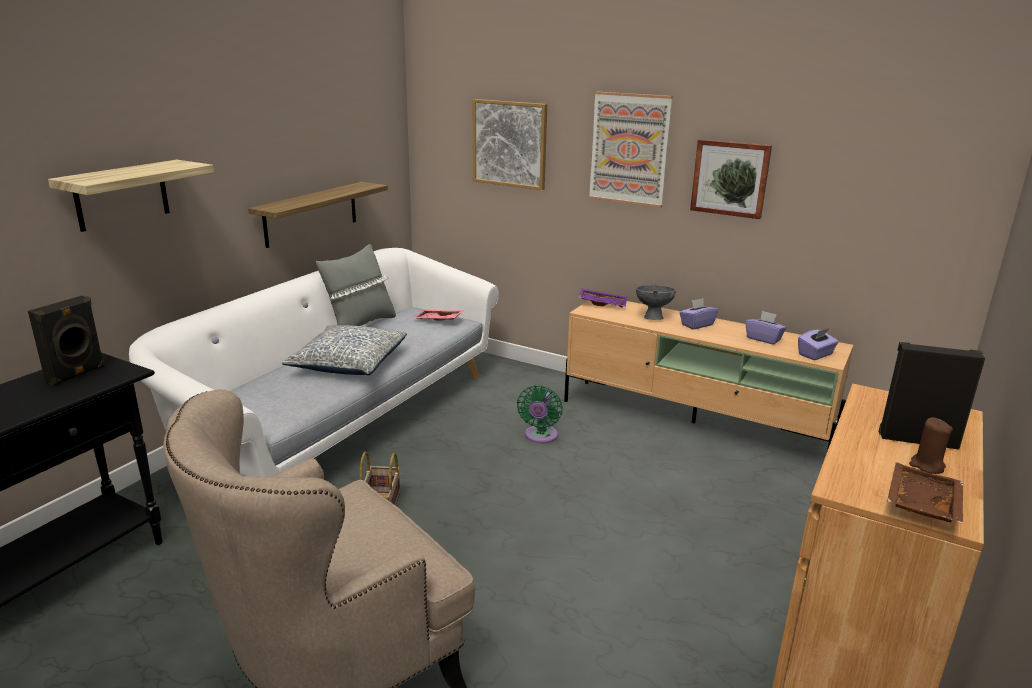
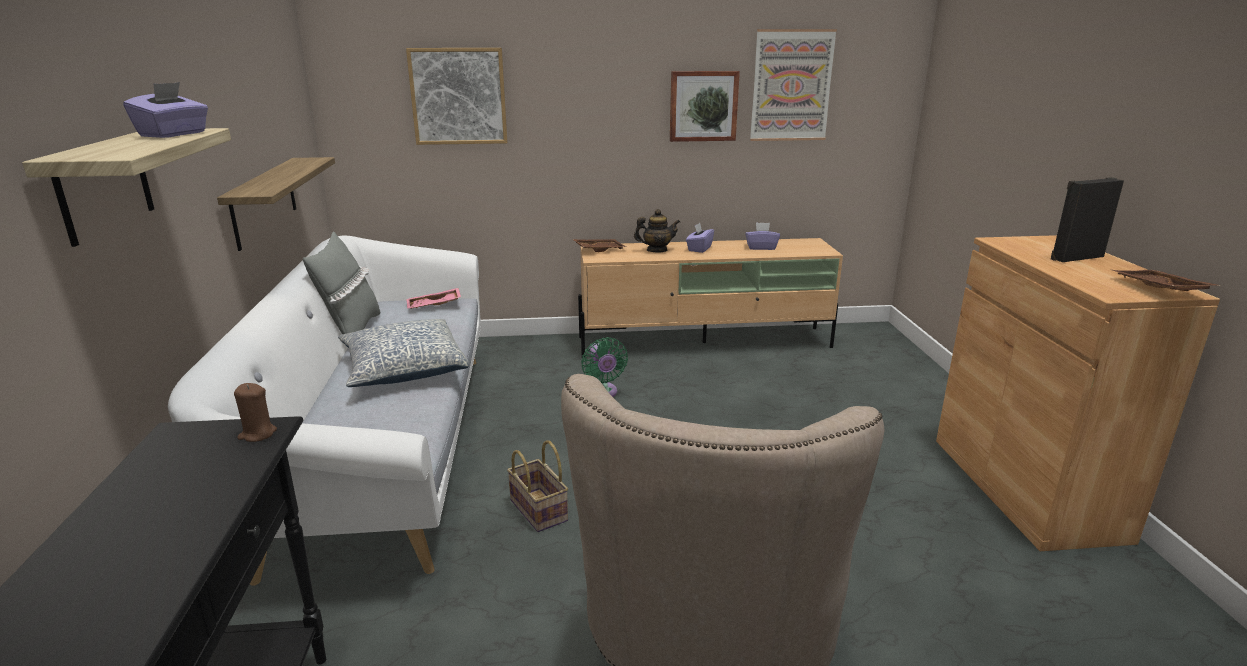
camera: 35 degrees left, 0 degrees up
(76, 374) = (194, 455): black speaker -> none
(602, 303) = (599, 249): purple tray -> brown tray
(629, 149) = (600, 88): picture -> picture (791, 86)
(653, 316) = (656, 250): grey bowl -> teapot
(815, 355) = (811, 250): purple tissue box -> purple tissue box (174, 134)
(926, 466) = (1112, 269): brown candle -> brown candle (257, 434)

